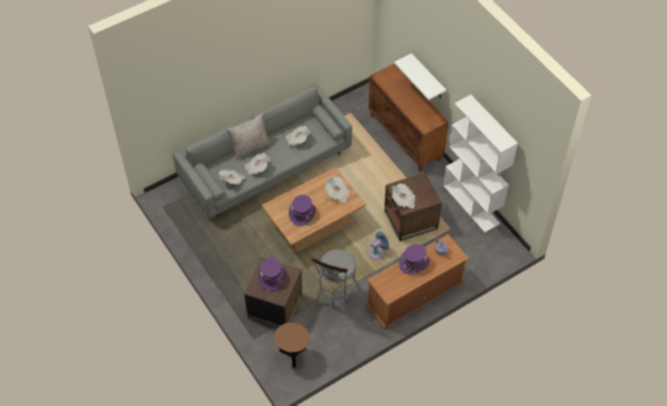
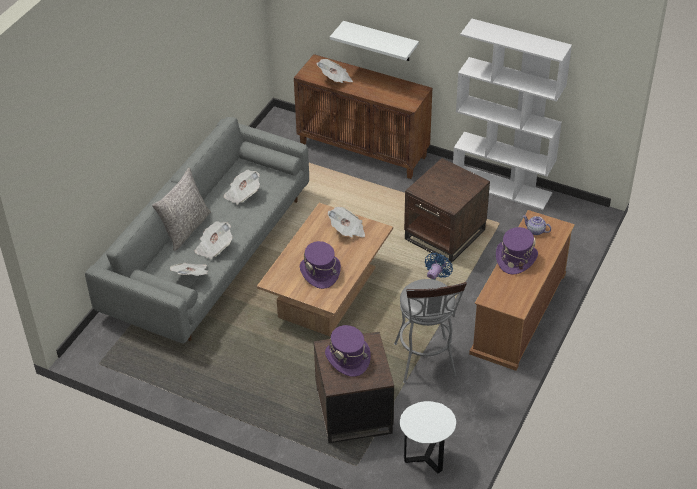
camera: 30 degrees left, 10 degrees down
(293, 355) = (426, 459): brown side table -> white side table
(403, 200) = (442, 198): newspaper -> newspaper (335, 79)

